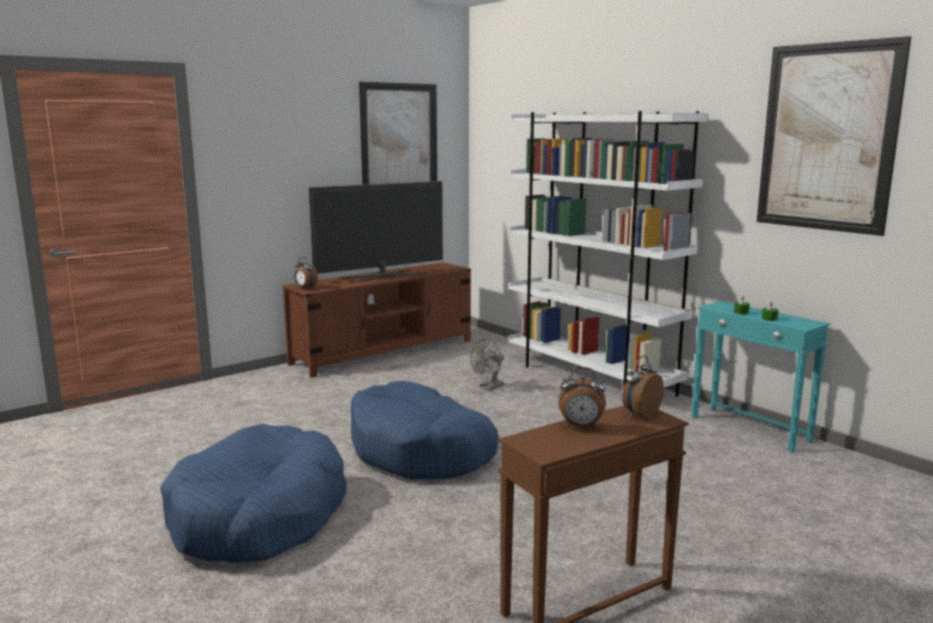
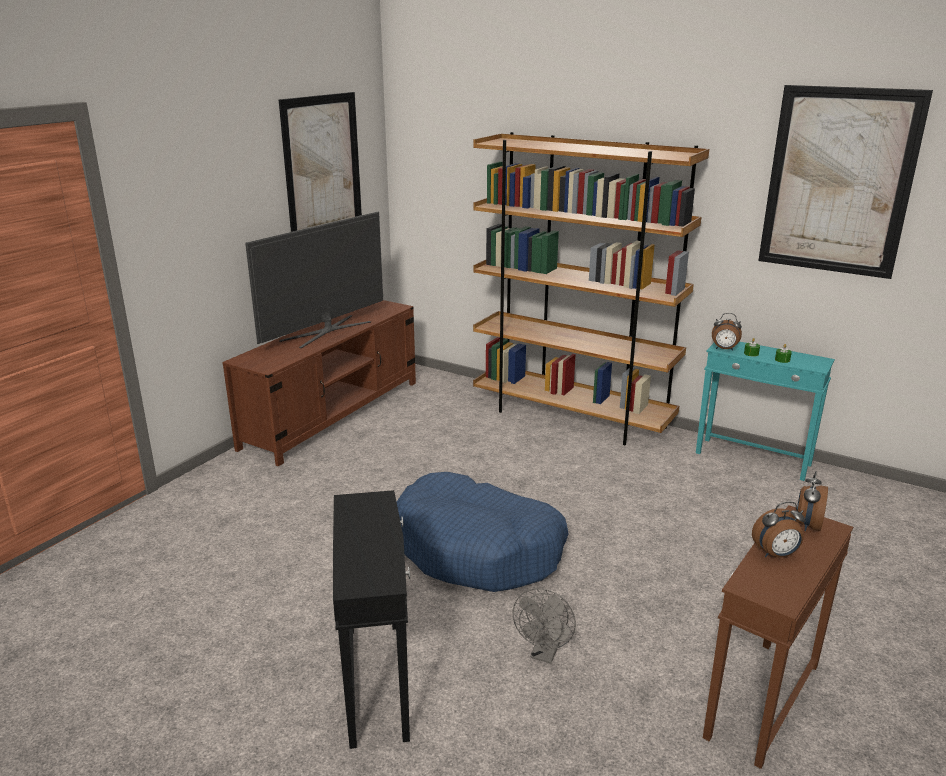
camera: 20 degrees left, 10 degrees up
(258, 516) = (377, 680): blue dog bed -> black side table
(305, 288) = (258, 365): alarm clock -> alarm clock (724, 349)
(489, 387) = (483, 448): grey fan -> grey fan (544, 654)
(590, 378) = (572, 417): white bookcase -> brown bookcase

